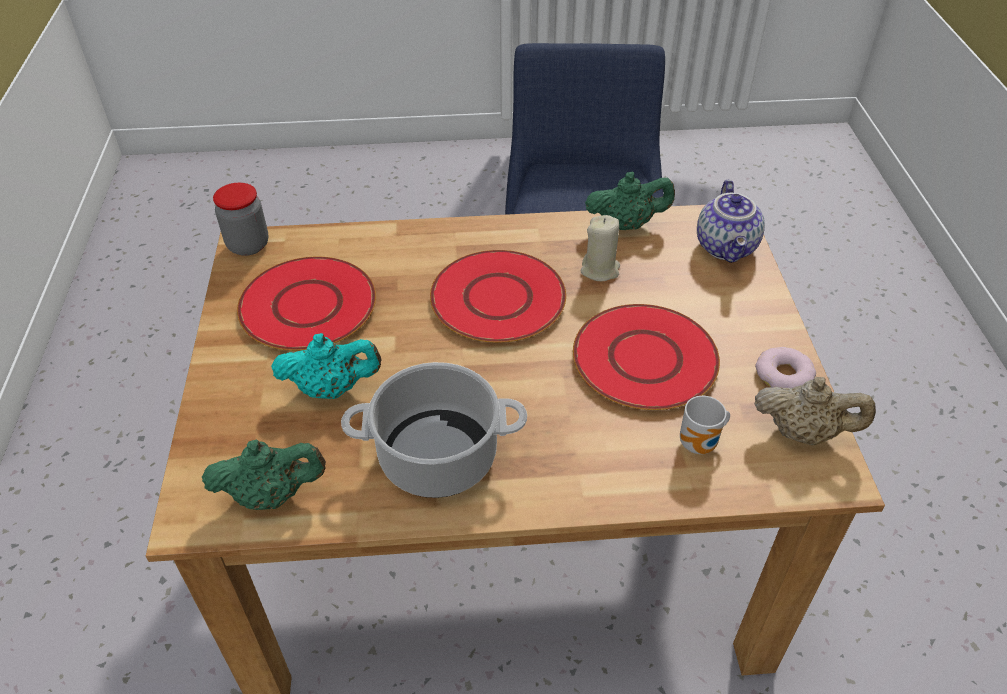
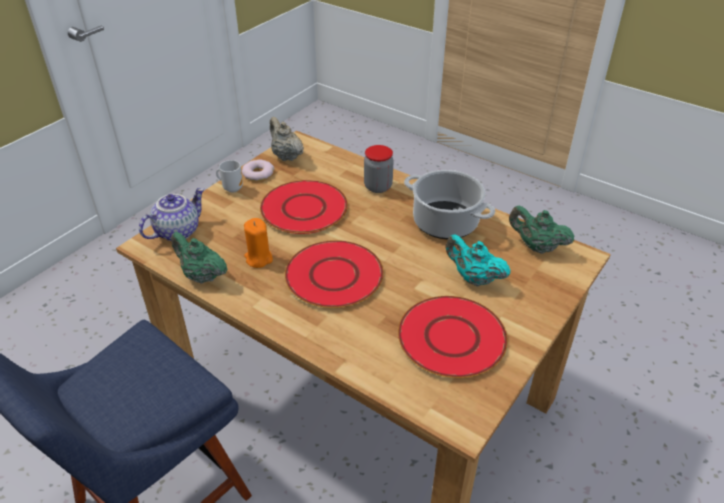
camera: 140 degrees left, 5 degrees down
(248, 245) = (462, 421): jar -> jar (378, 187)
(600, 270) = (258, 258): beige candle -> orange candle
(701, 445) = (330, 172): mug -> mug (232, 188)

